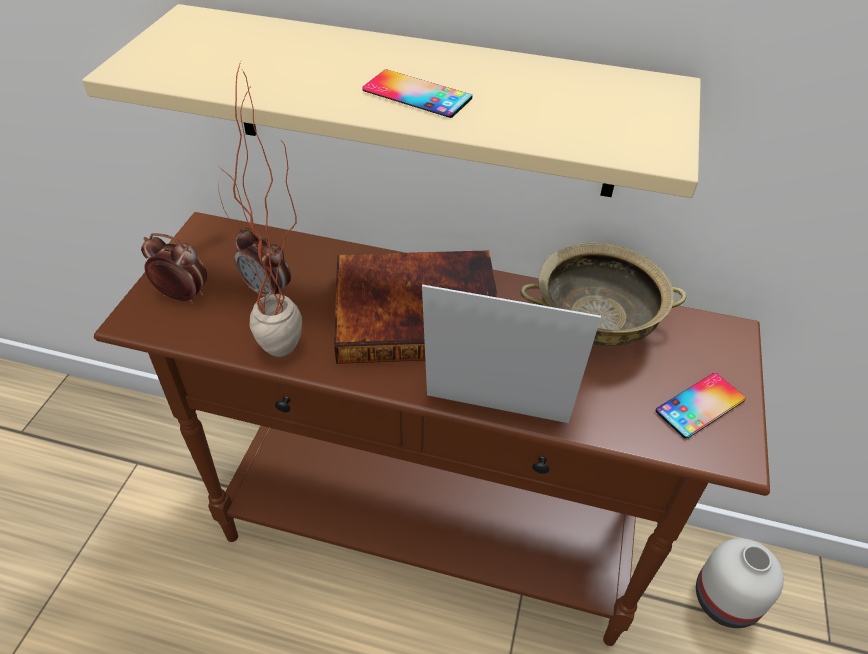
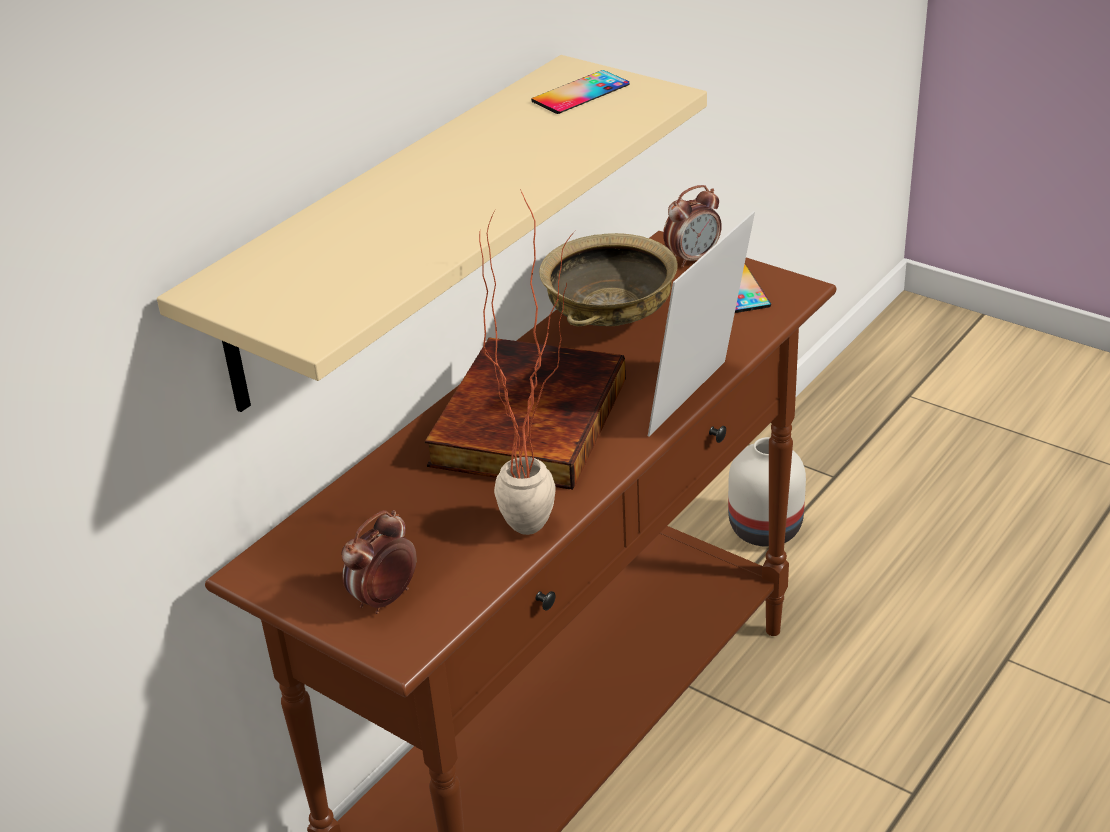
camera: 65 degrees left, 10 degrees down
(267, 291) = (423, 527): alarm clock -> alarm clock (692, 258)
(417, 94) = (498, 177): phone -> phone (580, 93)

